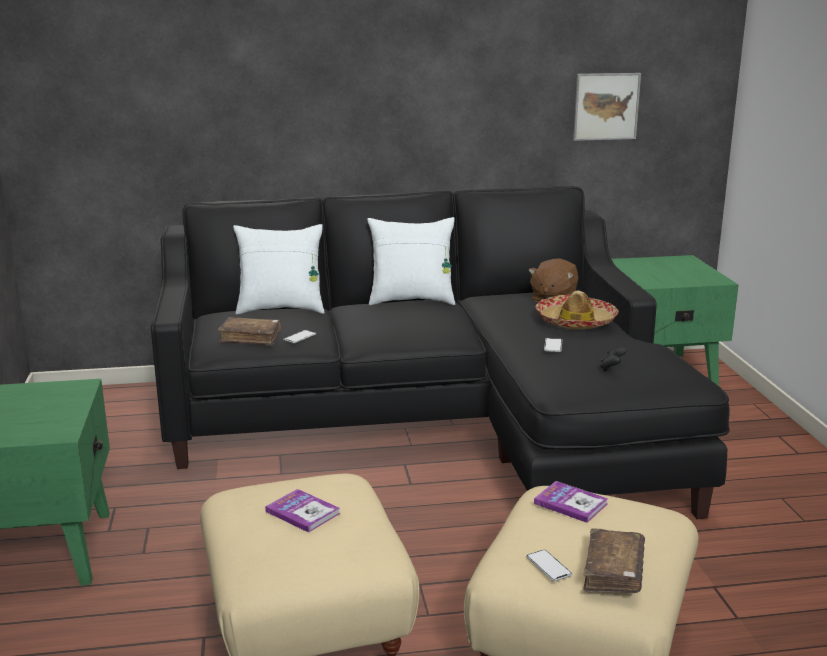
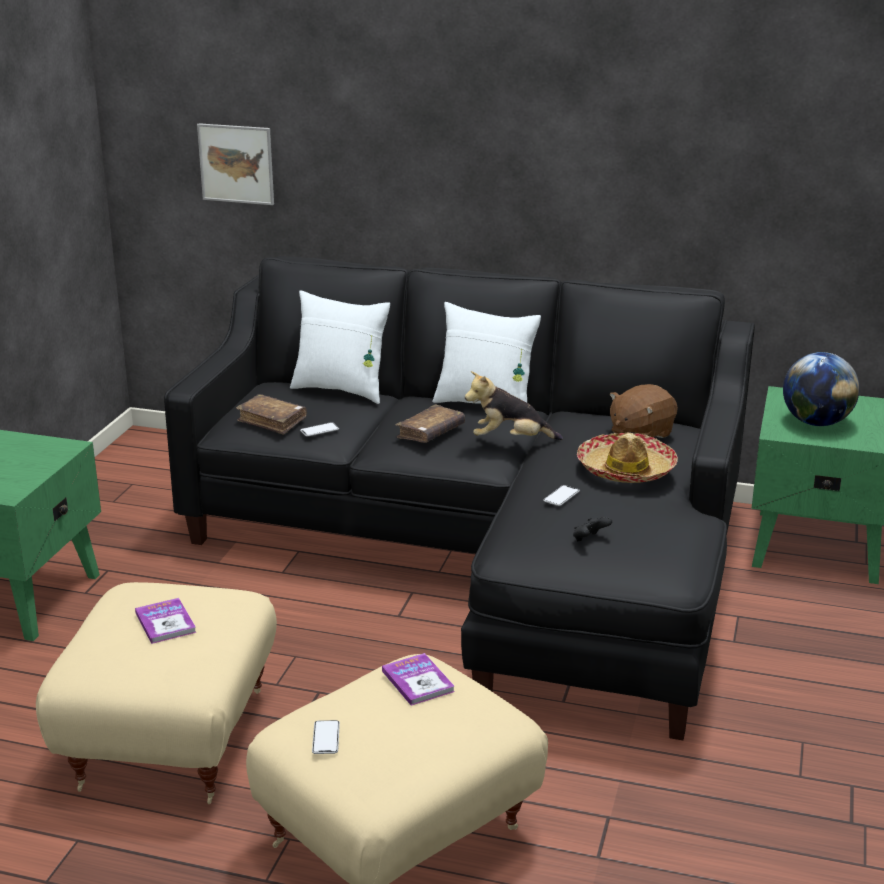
camera: 25 degrees right, 5 degrees up
(465, 318) = (510, 440): none -> plush toy
(606, 106) = (789, 192): picture -> picture (236, 164)
(613, 572) = (379, 761): brown book -> brown book (430, 433)
(658, 275) = (816, 423): none -> globe

